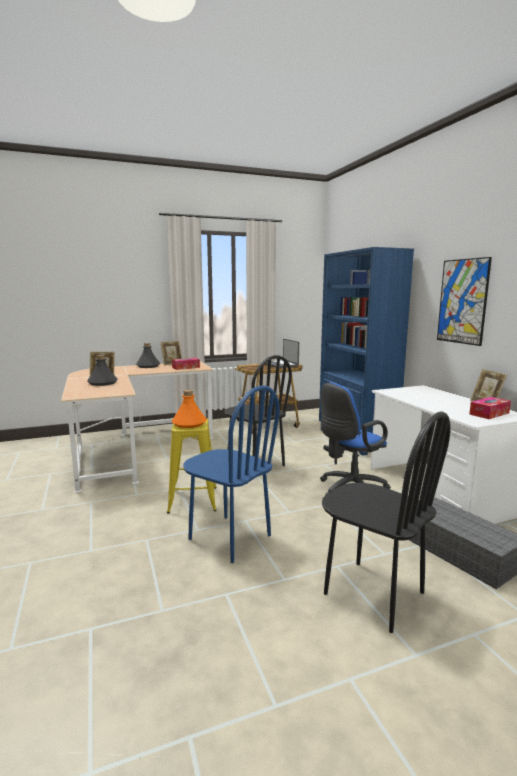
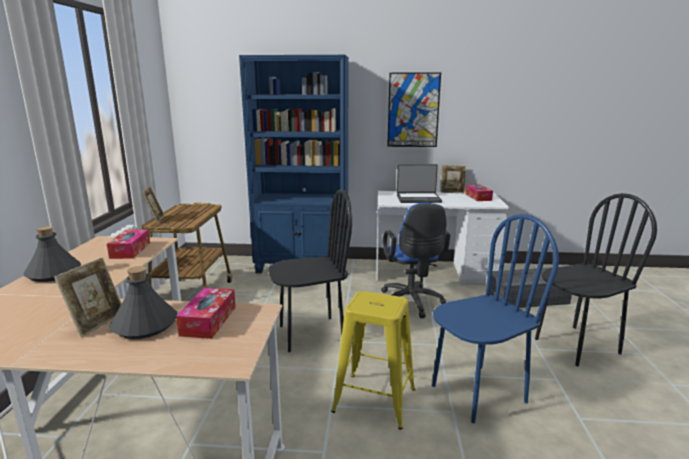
camera: 65 degrees left, 5 degrees up
(110, 388) = (208, 321): none -> tissue box
(172, 363) = (73, 255): picture frame -> picture frame (155, 219)
(189, 423) = (378, 304): orange bottle -> none
(281, 365) = (191, 209): laptop -> laptop (418, 199)

